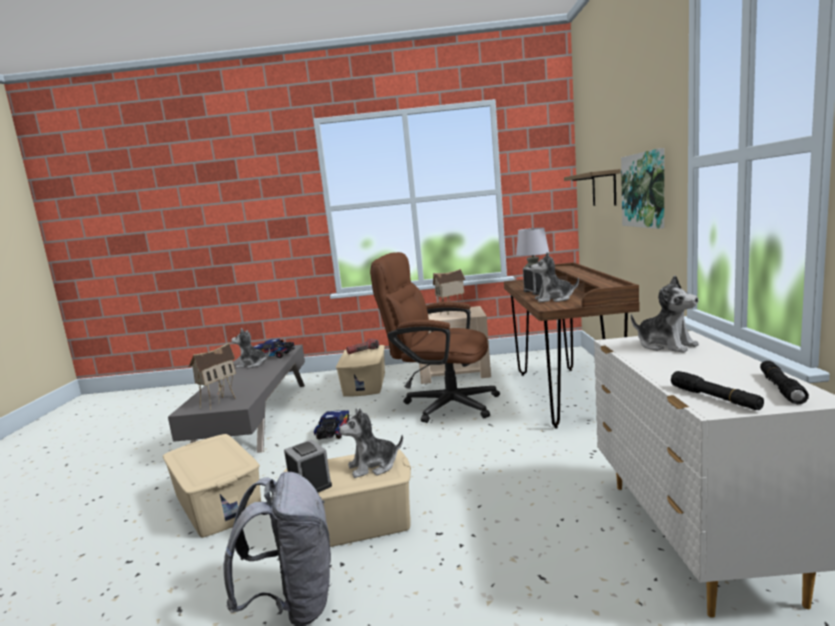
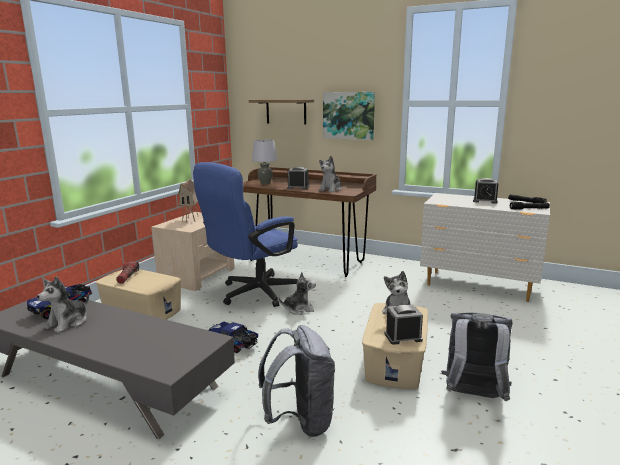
camera: 65 degrees left, 5 degrees up
(218, 401) = (179, 350): toy house -> none
(218, 503) = (300, 421): beige storage box -> grey backpack
(442, 404) = (253, 294): brown office chair -> blue office chair
(665, 345) = (453, 199): plush toy -> plush toy (298, 309)
(705, 362) = (485, 201): none -> alarm clock

